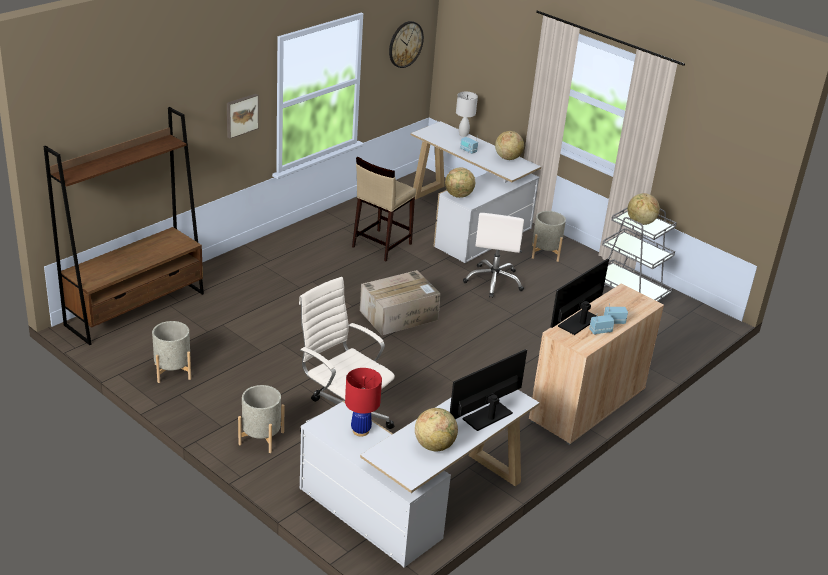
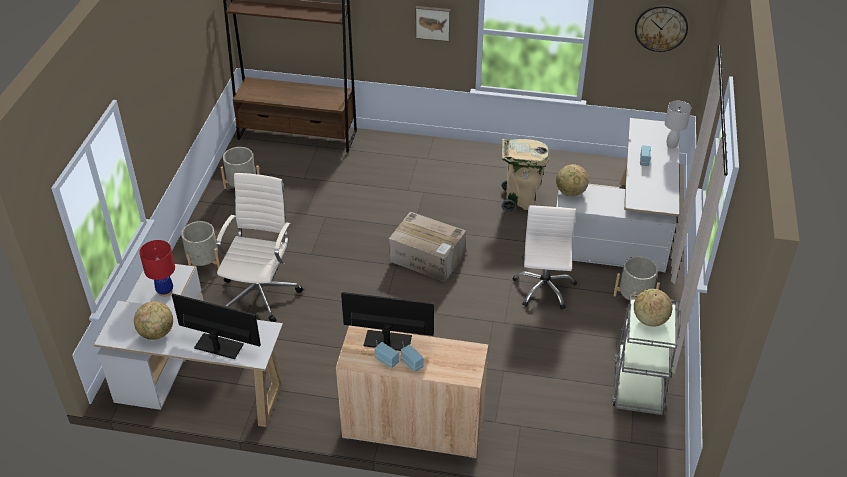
camera: 60 degrees right, 10 degrees up
(381, 245) = (519, 200): beige stool -> beige trash can
(494, 281) = (543, 288): white office chair -> white office chair turned 120 degrees clockwise
(507, 158) = (664, 188): globe -> none

